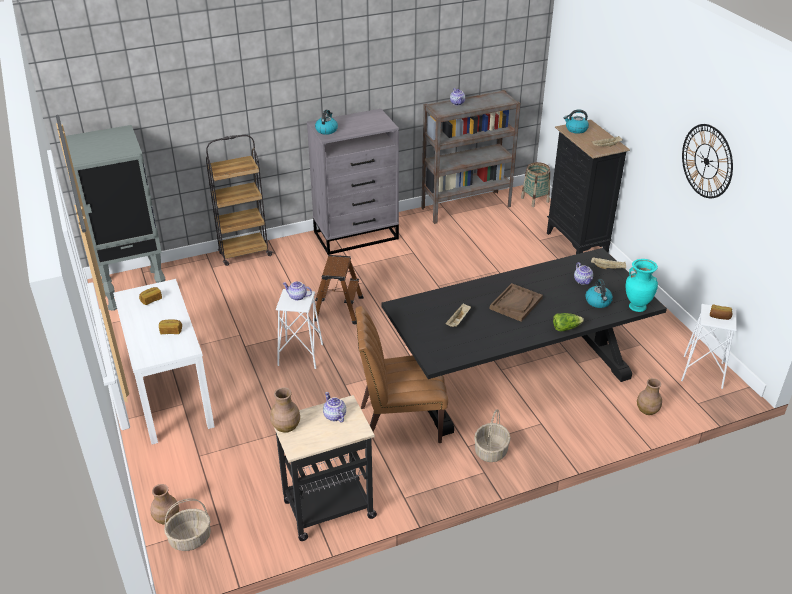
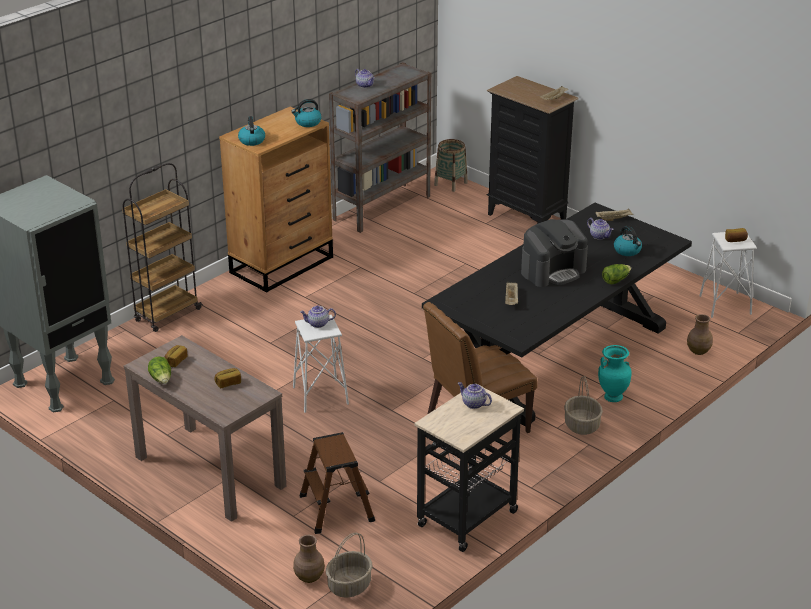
camera: 25 degrees left, 5 degrees down
(128, 312) = (161, 379): none -> lettuce
(170, 394) = (209, 471): white console table -> brown console table
(285, 427) = (436, 426): brown vase -> none
(338, 308) = (324, 342): brown step ladder -> brown step ladder (336, 508)
(357, 235) = (282, 265): grey dresser -> brown dresser
(516, 303) = (553, 271): brown tray -> coffee machine
(576, 129) = (511, 88): kettle -> kettle (307, 123)
(637, 307) = (665, 246): turquoise vase -> turquoise vase (612, 397)
(706, 161) = (679, 89): wall clock -> none

